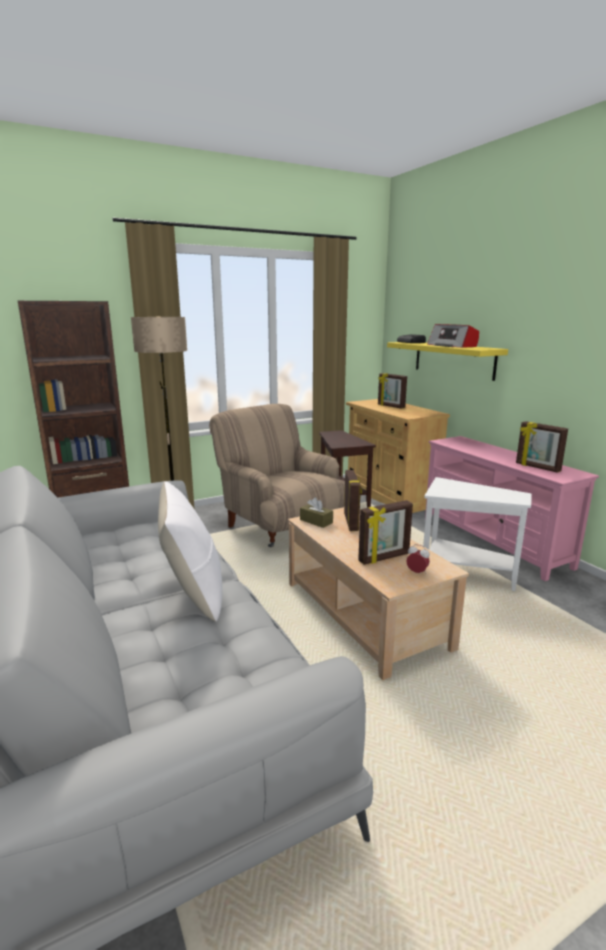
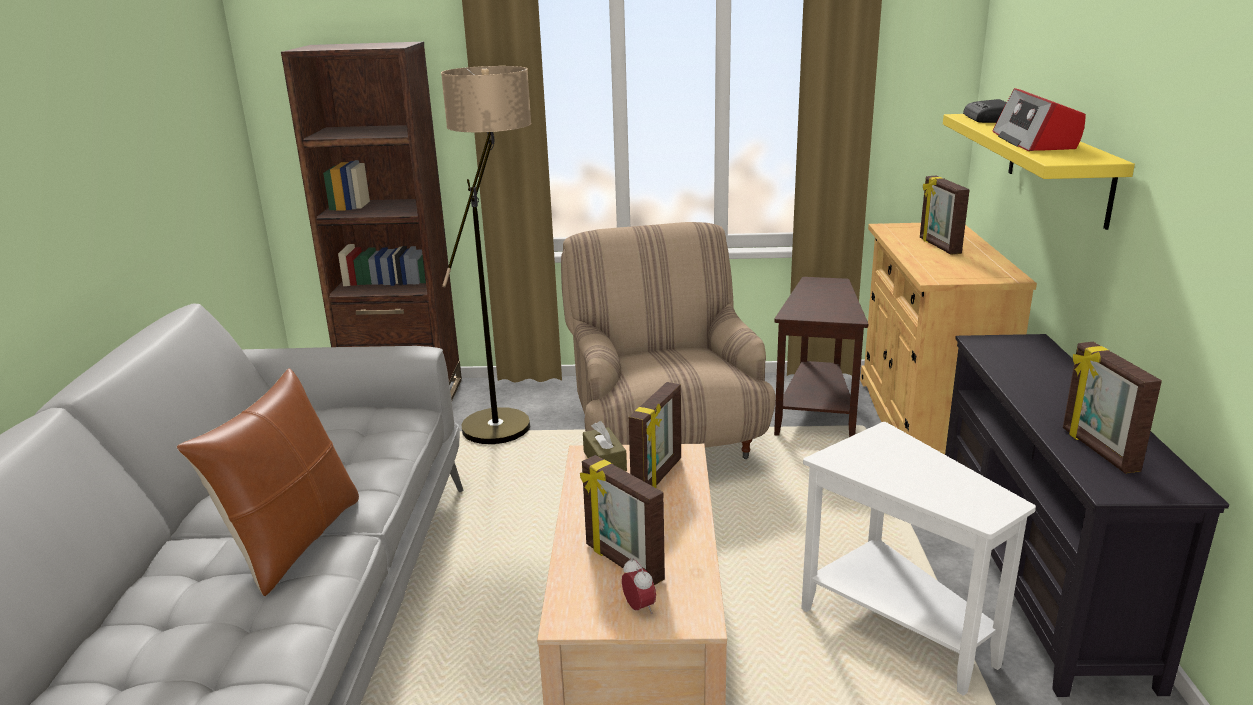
camera: 30 degrees right, 5 degrees up
(194, 593) = (293, 541): white pillow -> brown pillow
(384, 558) = (622, 563): picture frame -> picture frame turned 45 degrees clockwise
(493, 542) = (1037, 576): pink tv stand -> black tv stand

